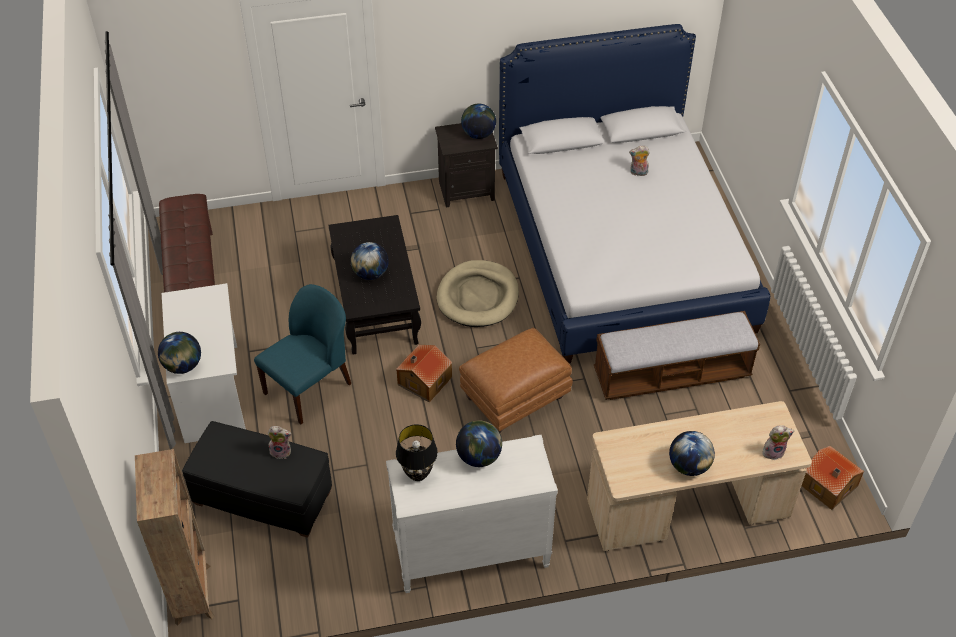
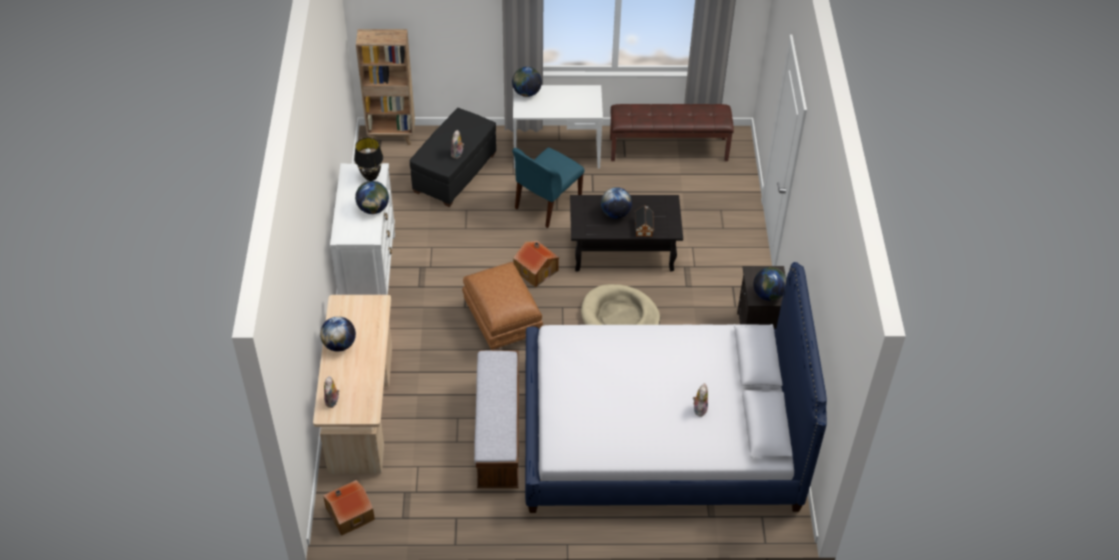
camera: 100 degrees right, 0 degrees up
(309, 388) = (546, 204): blue chair -> blue chair turned 75 degrees clockwise
(387, 247) = (644, 227): none -> toy house

